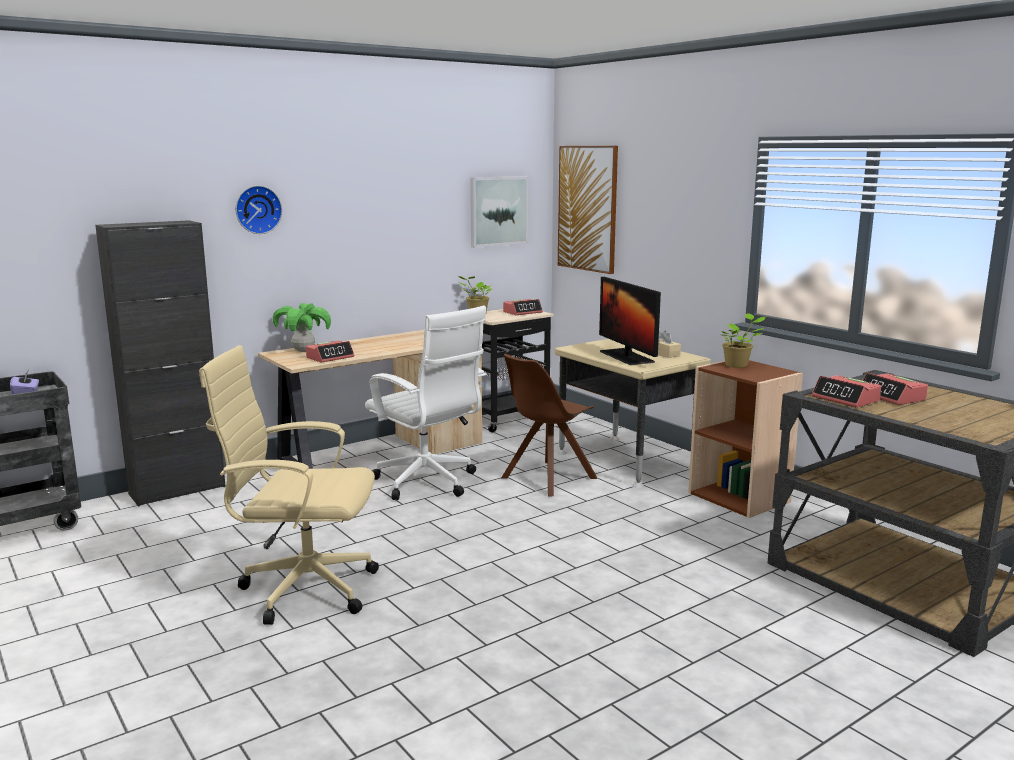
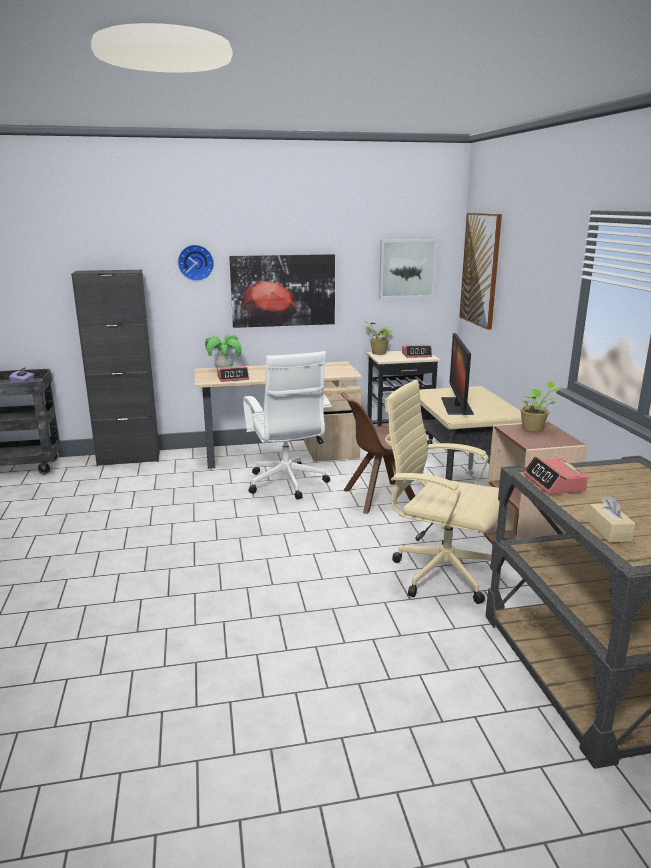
camera: 25 degrees right, 5 degrees up
(302, 589) = (126, 549): beige office chair -> beige office chair (439, 573)
(365, 242) = (283, 290): none -> picture
(665, 354) = (495, 408): beige tissue box -> beige tissue box (609, 531)
(891, 397) = (609, 489): alarm clock -> none

